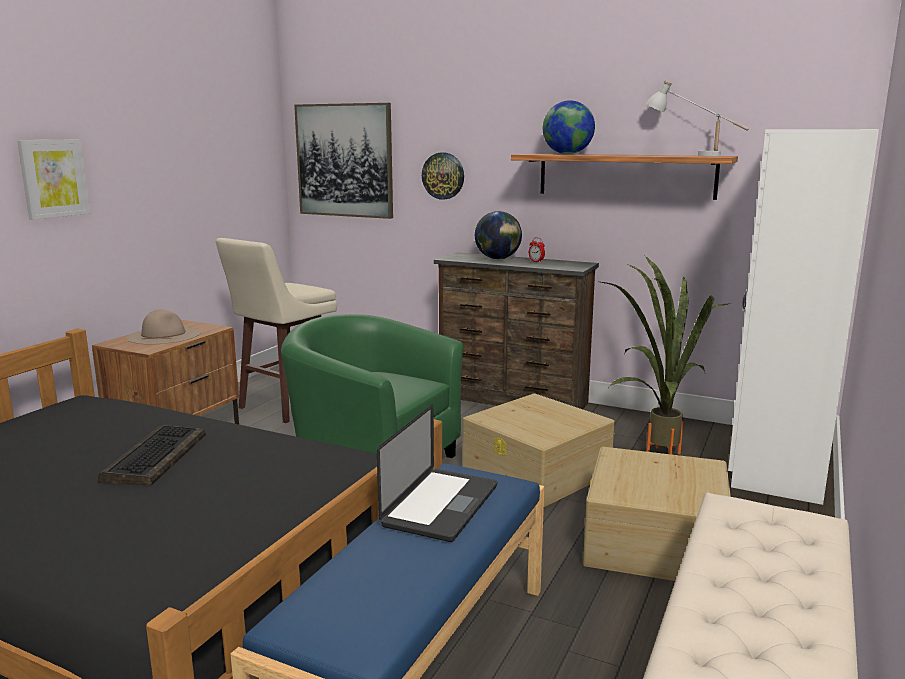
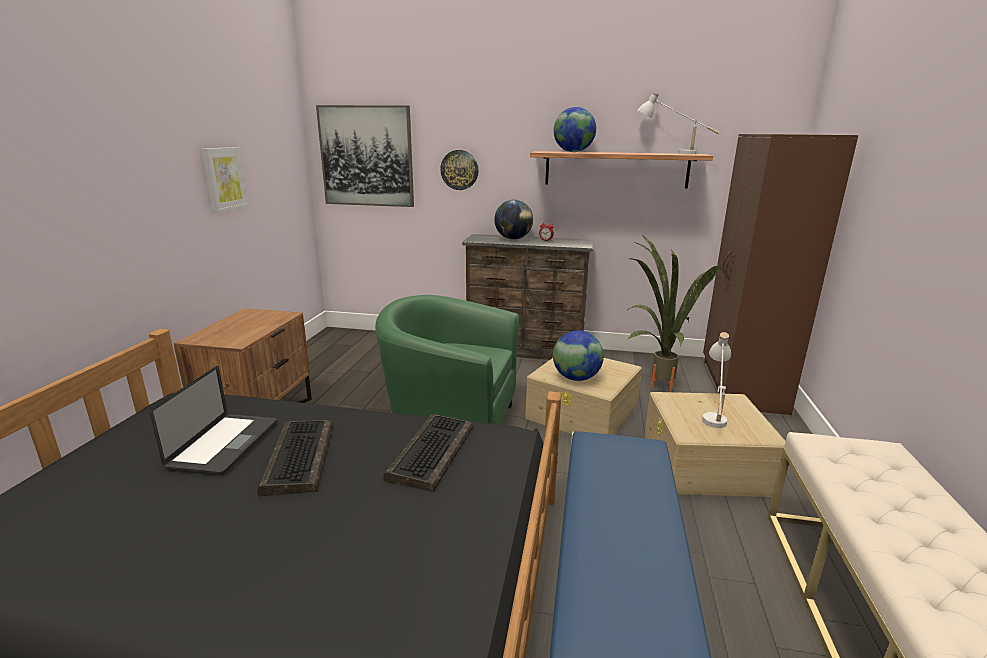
camera: 15 degrees left, 5 degrees up
(53, 178) = (114, 178): picture -> picture (224, 179)
(163, 335) = (241, 326): beige hat -> none
(284, 467) = (431, 452): none -> keyboard
(285, 406) = (342, 374): beige stool -> none
(441, 506) = (611, 477): laptop -> laptop (225, 445)
(519, 424) = (576, 378): none -> globe
(661, 476) = (713, 413): none -> white table lamp
(776, 465) = (741, 386): white wardrobe -> brown wardrobe

